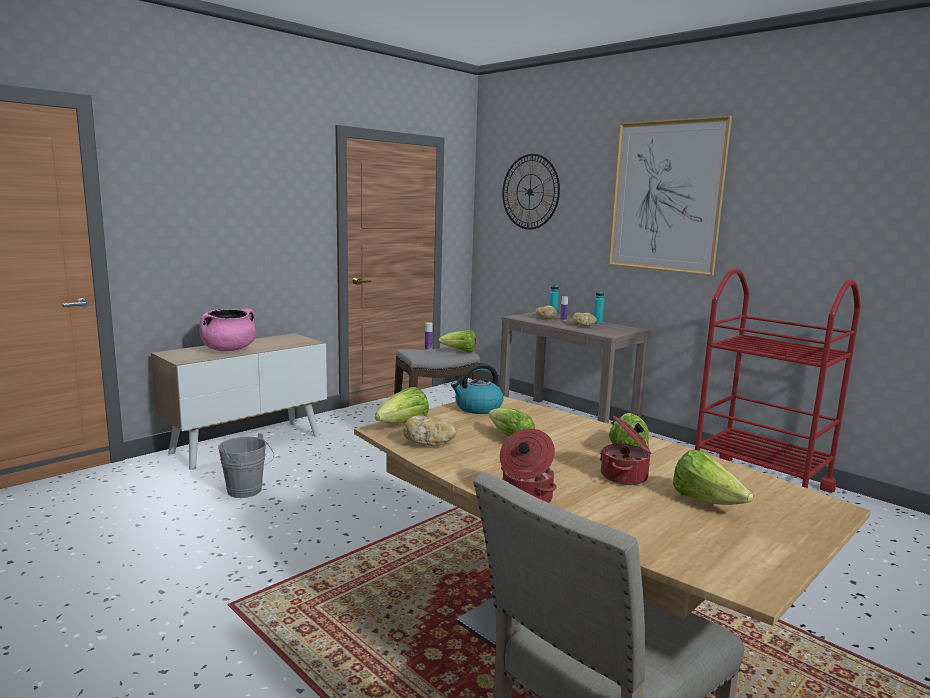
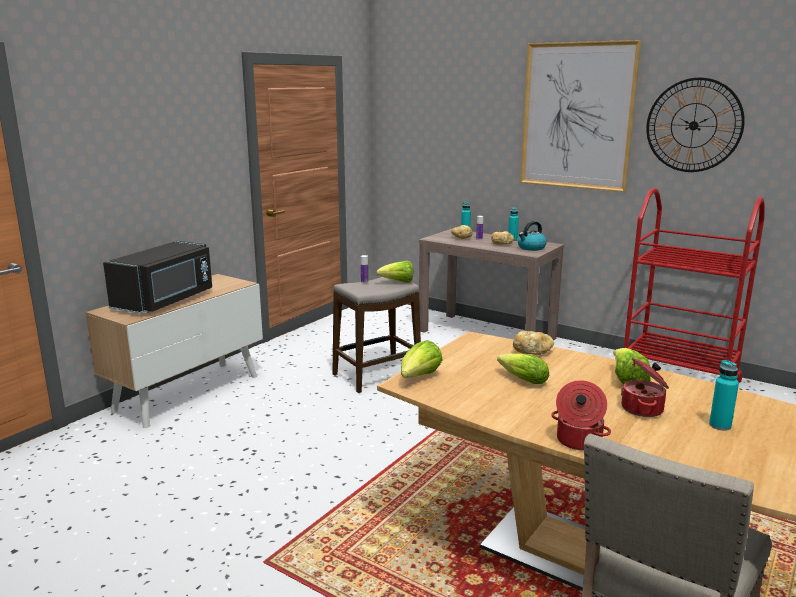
camera: 10 degrees left, 5 degrees up
(229, 350) = (166, 301): pink cooking pot -> black microwave
(247, 491) = (217, 445): grey bucket -> none
(429, 442) = (456, 393): bread -> bread (532, 352)
(478, 408) = (472, 350): kettle -> kettle (531, 248)
(530, 192) = (433, 110): wall clock -> wall clock (693, 125)
(705, 502) = (720, 425): lettuce -> turquoise bottle

